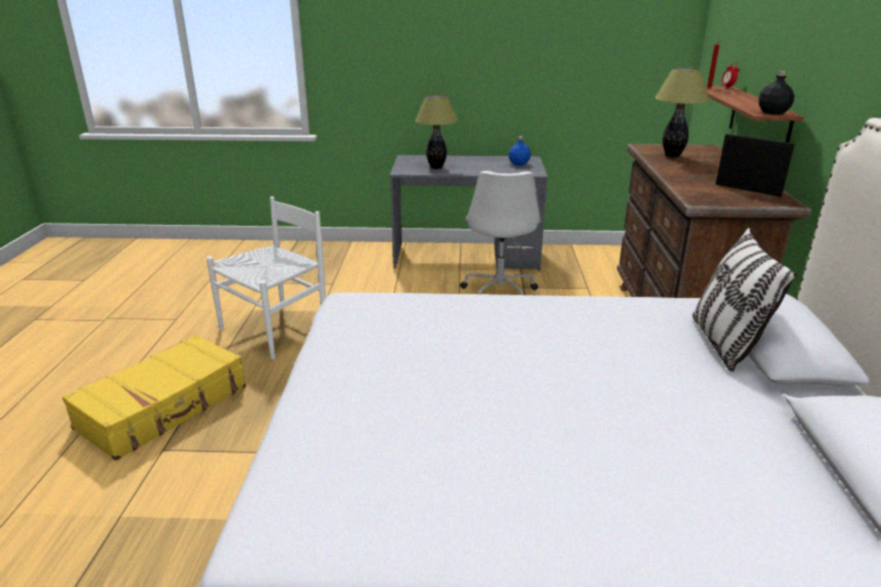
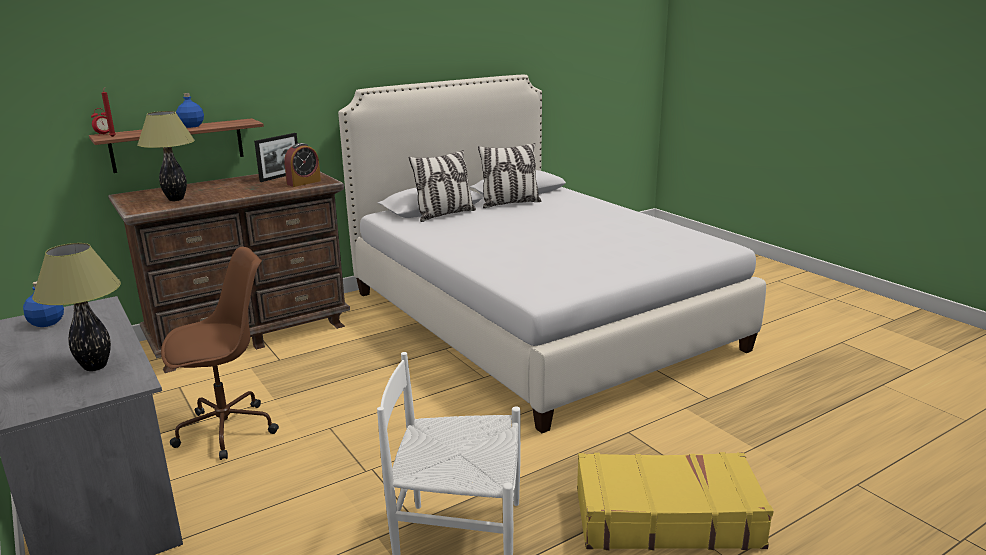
camera: 125 degrees left, 5 degrees down
(499, 294) = (229, 430): white office chair -> brown office chair
(702, 193) = (304, 182): none -> alarm clock
(747, 190) = (280, 176): picture frame -> picture frame turned 150 degrees counterclockwise
(753, 101) = (191, 126): none -> blue bottle
(772, 112) = (245, 121): black bottle -> none
(773, 427) = (510, 203): none -> pillow

